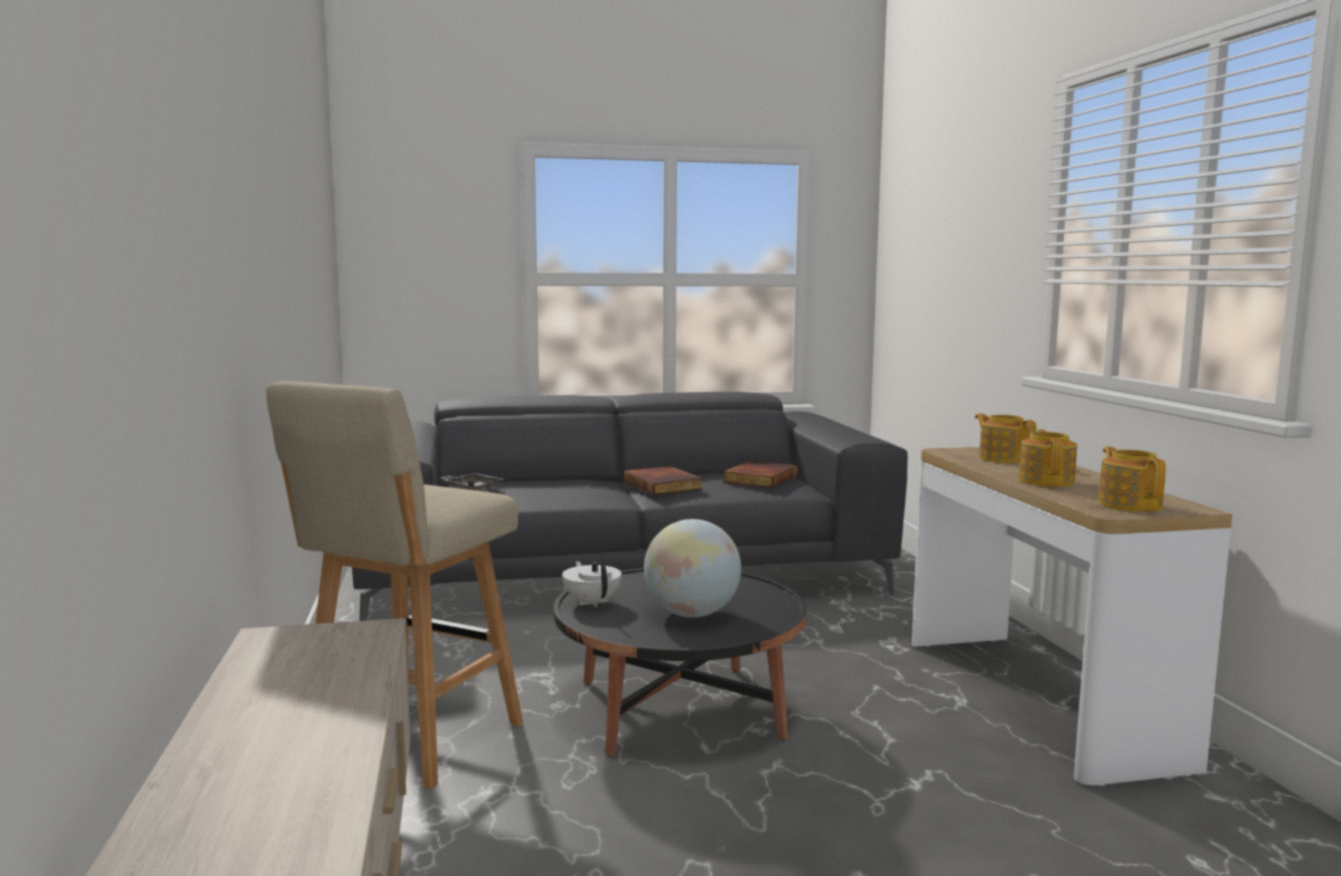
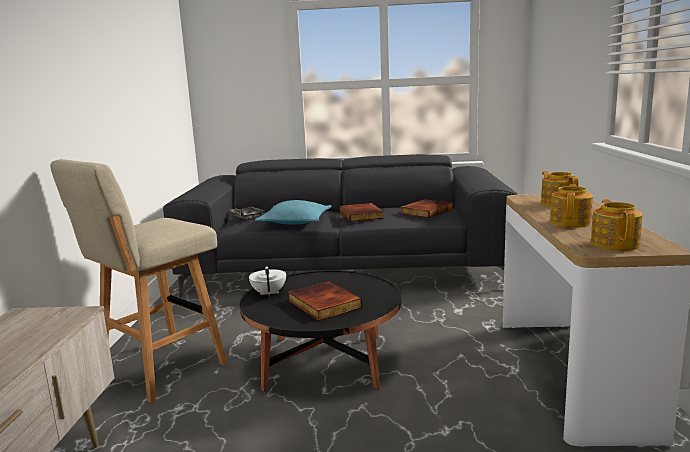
camera: 15 degrees right, 5 degrees up
(562, 497) = (295, 222): none -> turquoise pillow
(692, 614) = (322, 304): globe -> book

